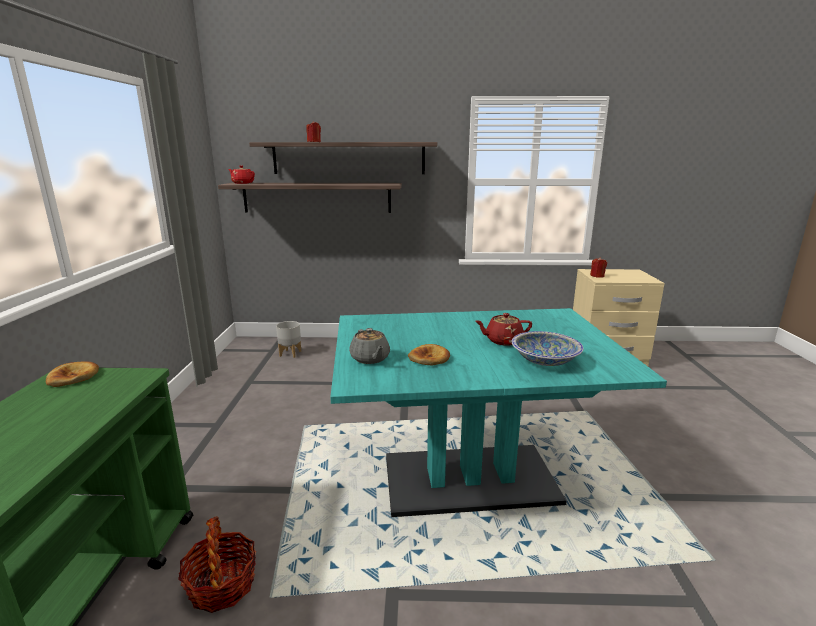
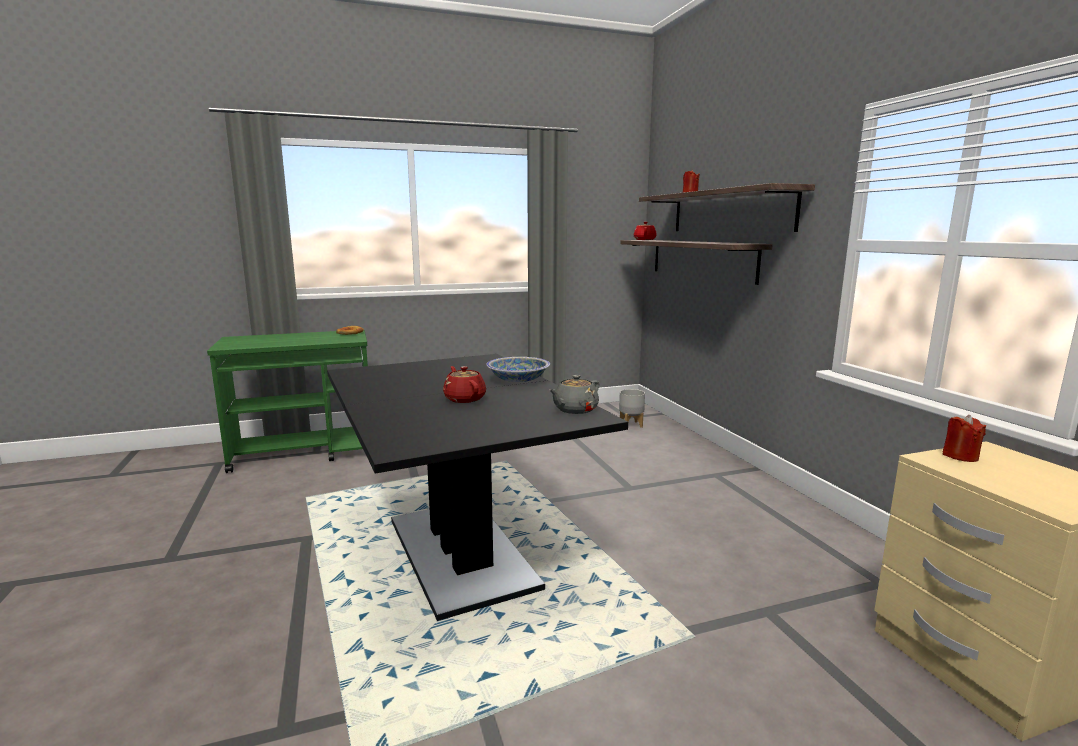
camera: 70 degrees right, 5 degrees down
(222, 585) = (316, 481): basket -> none
(370, 359) = (396, 369): grey teapot -> grey teapot (574, 410)
(429, 358) = (404, 382): bread -> none
(469, 479) = (460, 552): turquoise dining table -> black dining table
(544, 360) = (415, 414): bowl -> bowl (518, 380)

